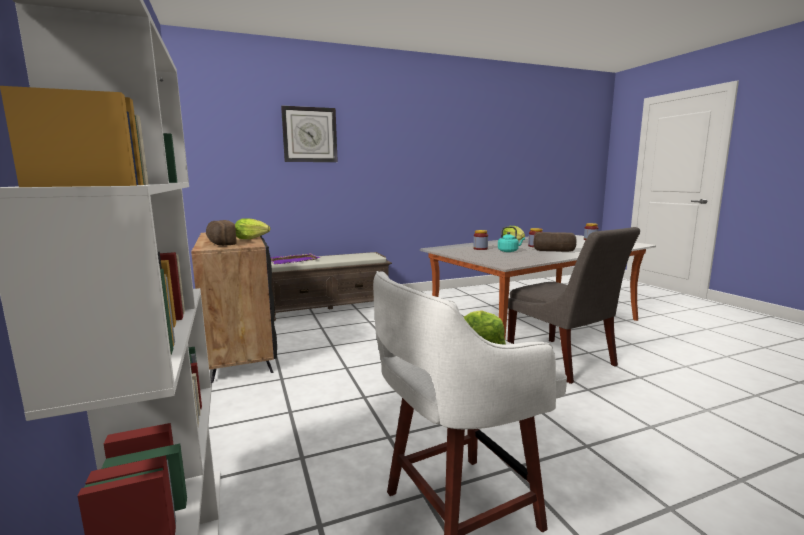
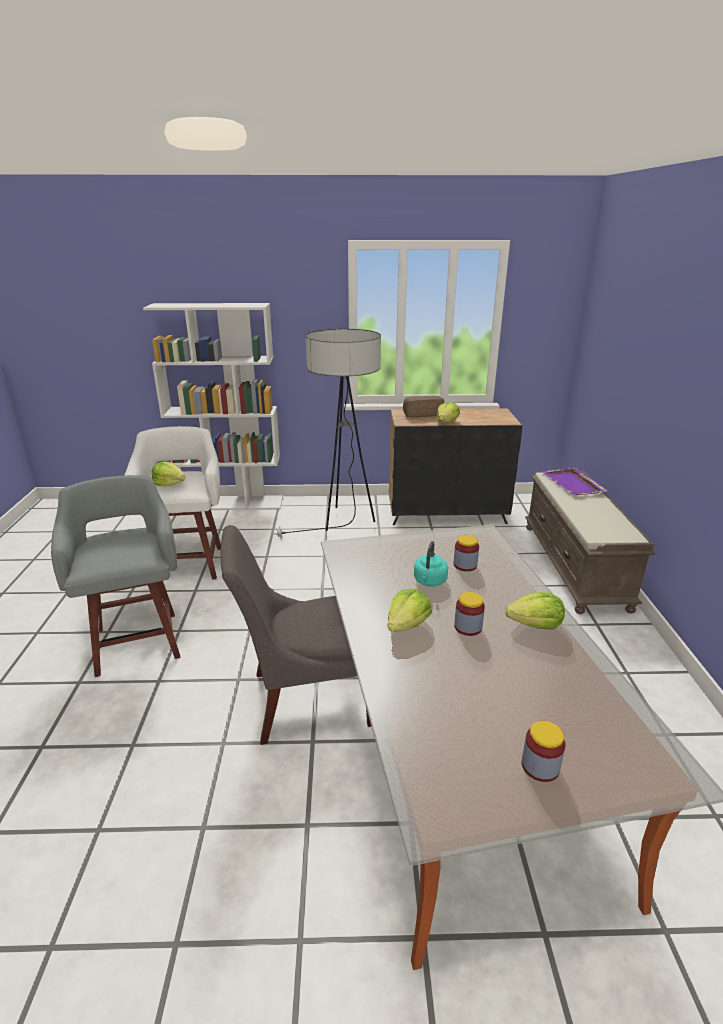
camera: 110 degrees right, 15 degrees up
(276, 402) = (342, 524): none -> floor lamp
(309, 135) = (655, 323): wall clock -> none
(554, 251) = (407, 624): bread -> lettuce
(640, 470) = (137, 640): none -> grey stool

